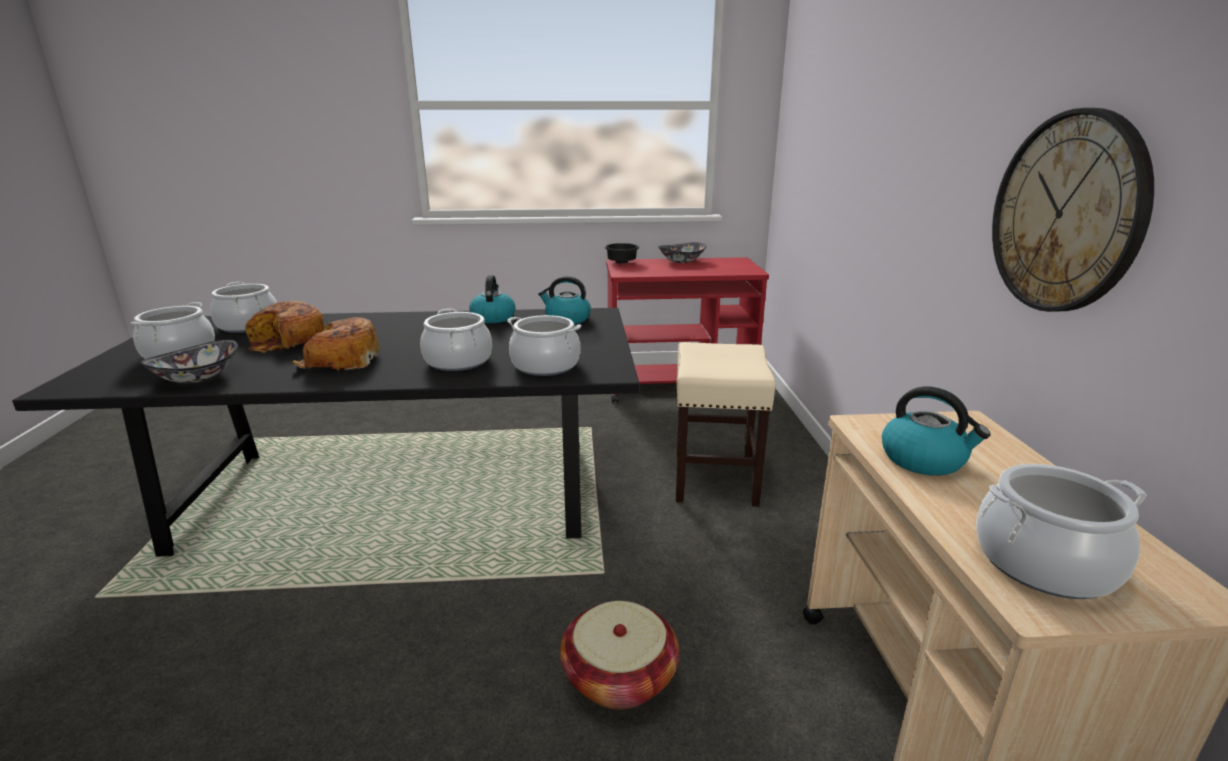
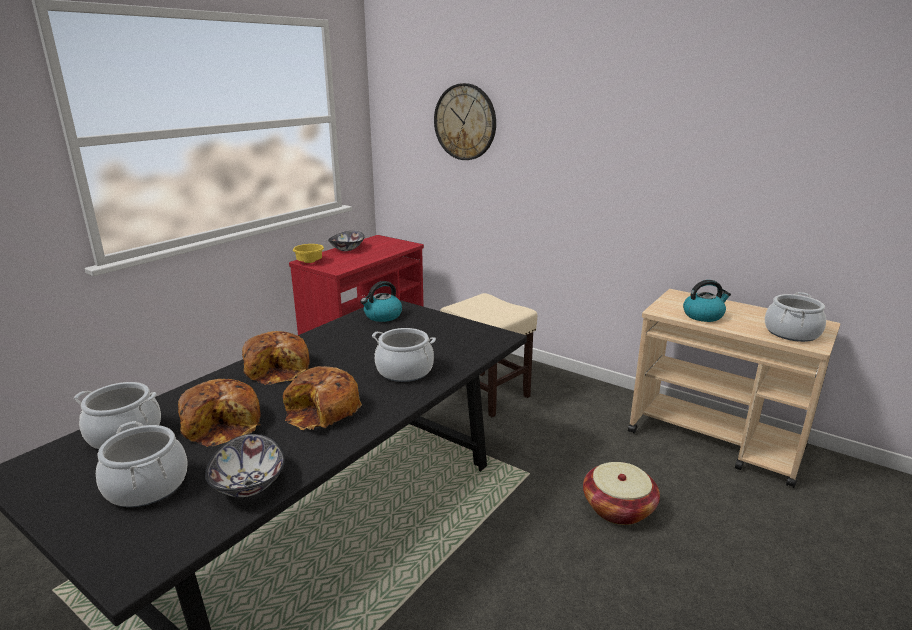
camera: 50 degrees left, 0 degrees up
(402, 325) = (278, 368): none -> bread
(493, 317) = (330, 335): kettle -> none
(545, 365) = (460, 348): cooking pot -> none
(622, 263) = (310, 262): black bowl -> yellow bowl
(1066, 213) = (701, 188): wall clock -> wall clock (465, 122)

